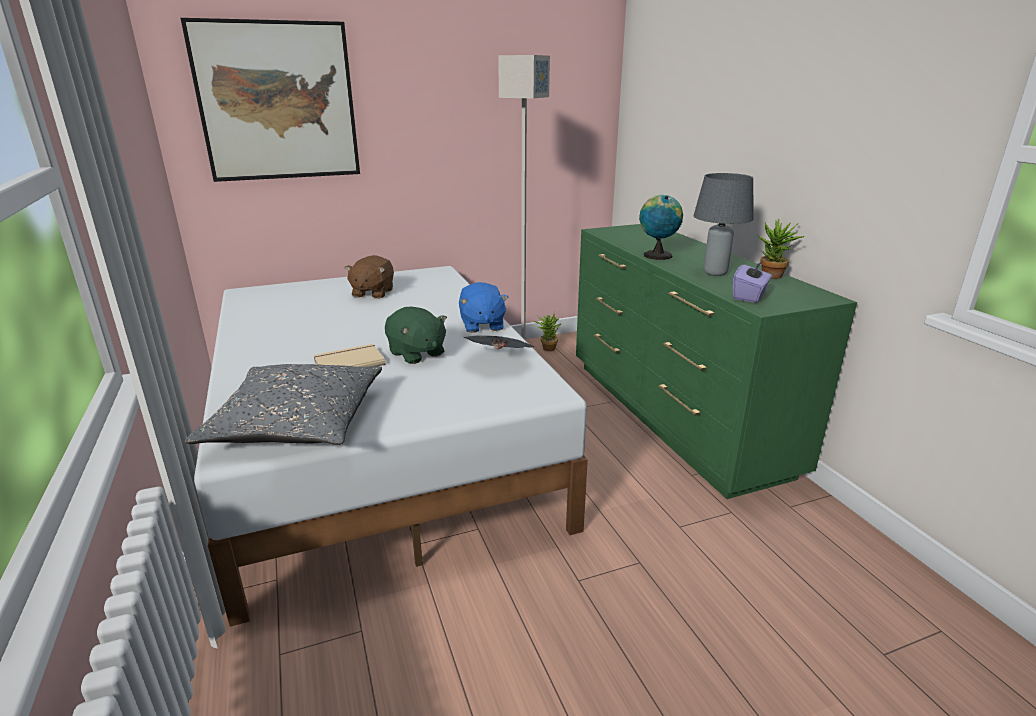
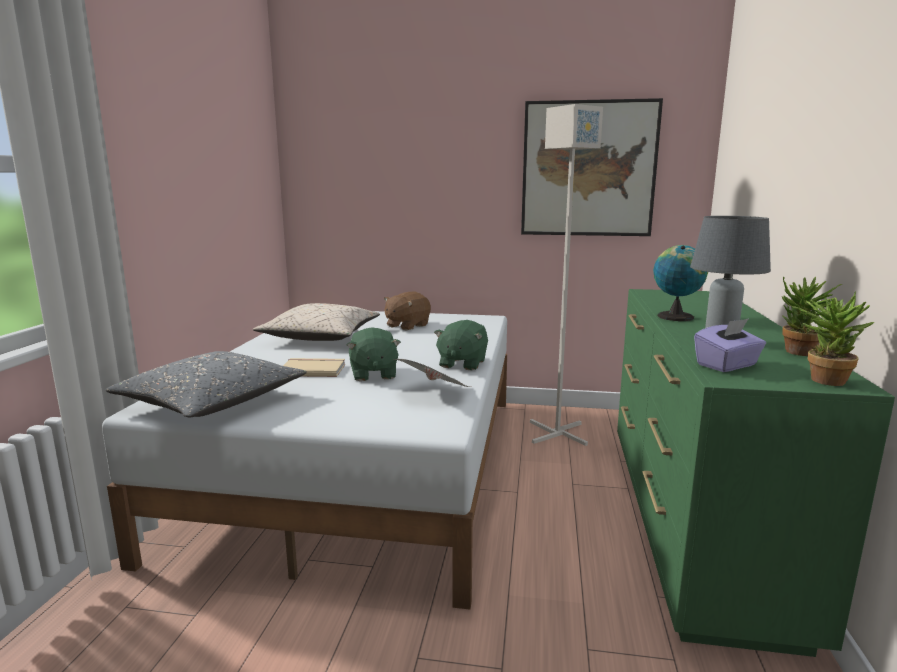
camera: 30 degrees right, 10 degrees down
(278, 102) = (368, 157): picture -> picture (588, 169)
(299, 323) = (321, 337): none -> beige pillow
(481, 325) = (462, 363): blue plush toy -> green plush toy
(547, 348) = (600, 420): potted plant -> potted plant (822, 379)

